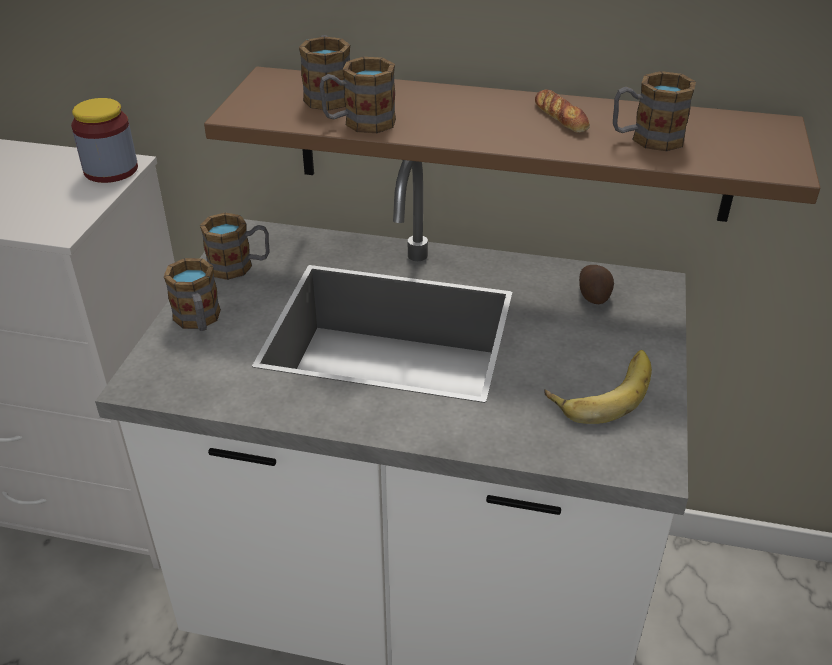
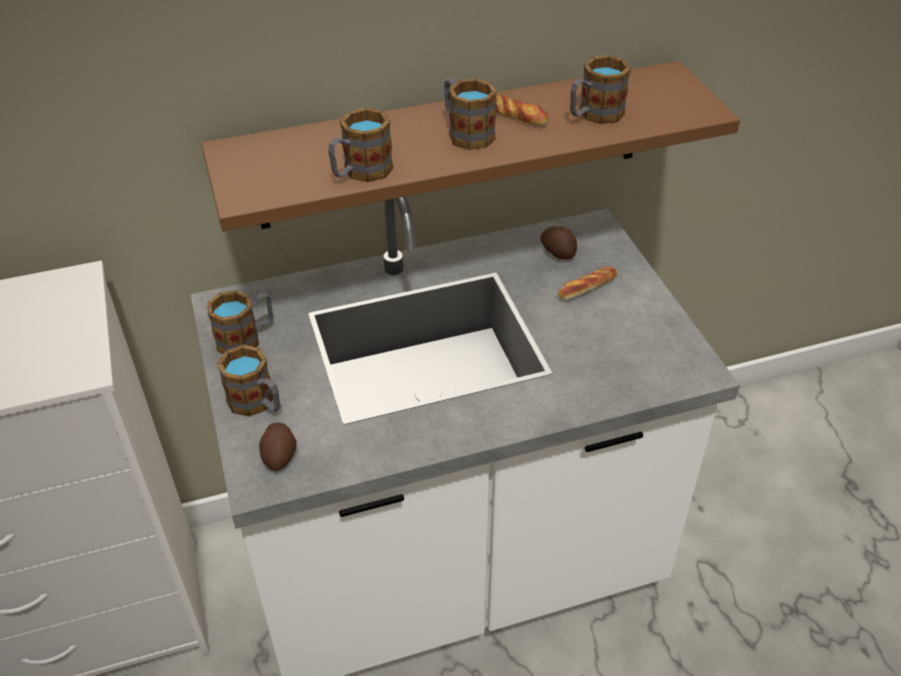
camera: 30 degrees left, 5 degrees up
(111, 170) = (70, 290): jar -> none
(177, 369) = (280, 454): none -> potato
(327, 95) = (302, 152): mug -> mug (466, 132)
(595, 337) = (587, 287): none -> bread
(601, 389) = (624, 328): banana -> none

